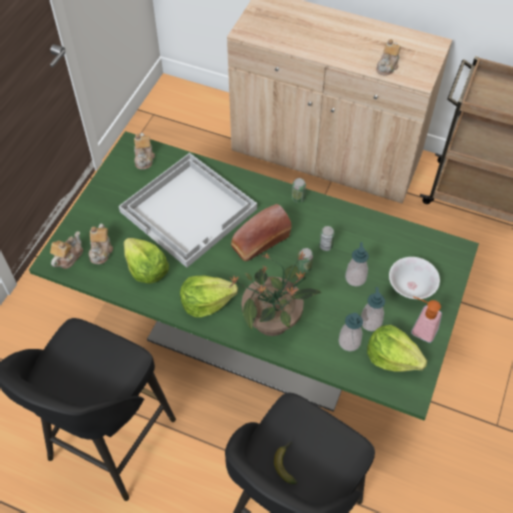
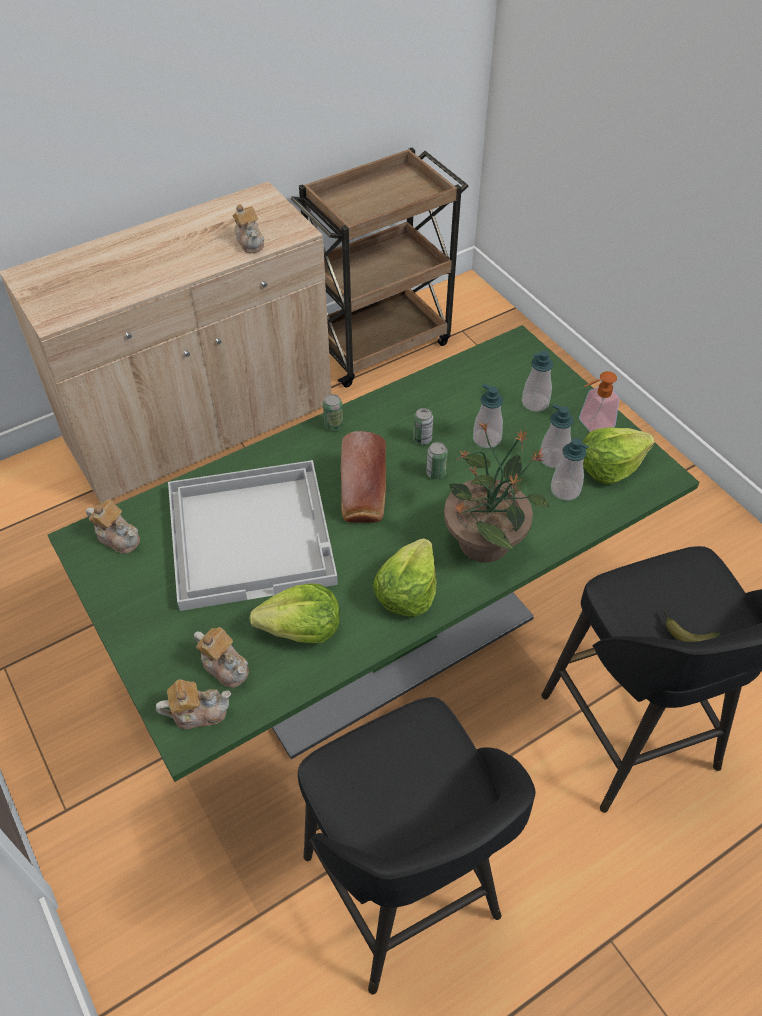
camera: 55 degrees left, 5 degrees down
(68, 257) = (198, 712): teapot -> teapot turned 105 degrees clockwise
(411, 287) = (535, 403): white bowl -> soap dispenser

